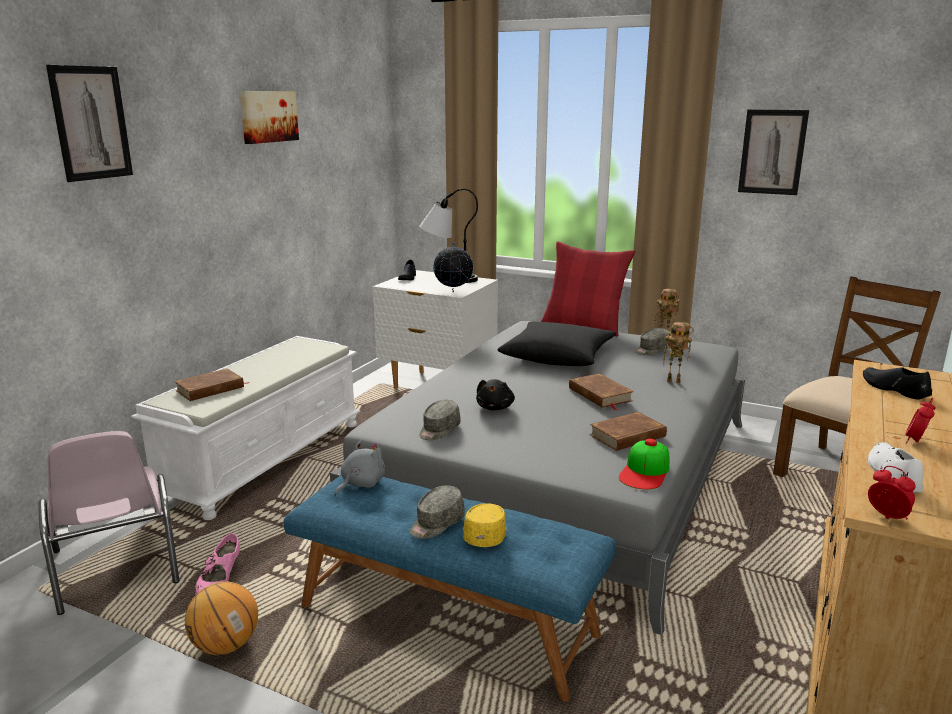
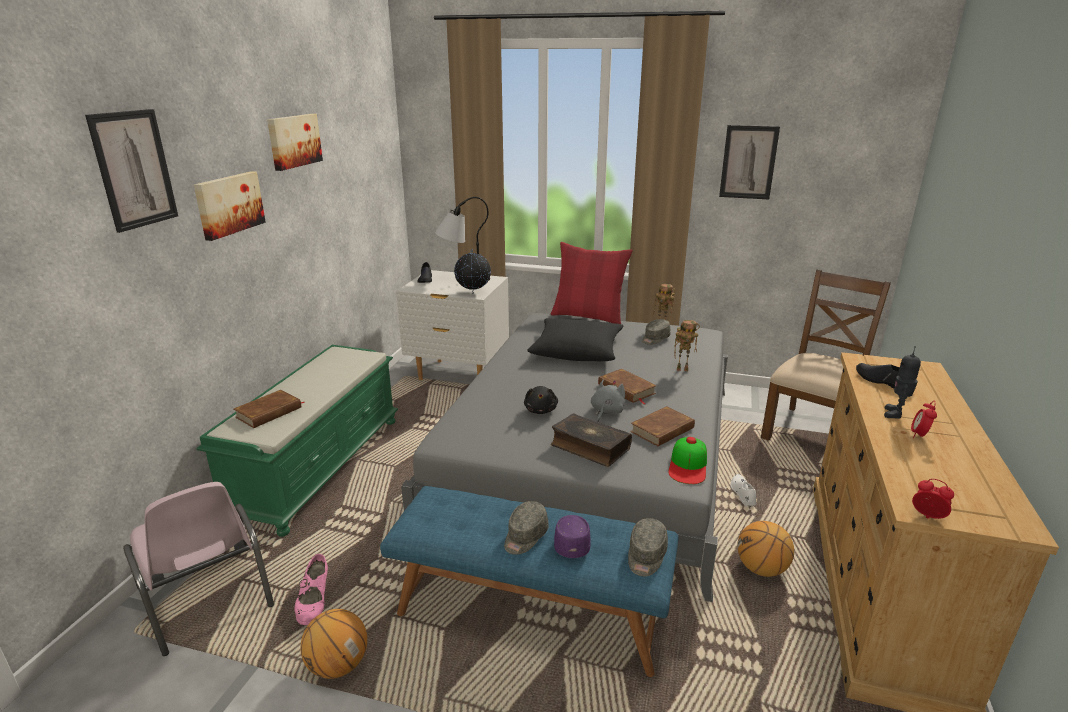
camera: 10 degrees left, 5 degrees up
(189, 171) = (228, 204): none -> picture
(264, 459) = (318, 465): white bench -> green bench
(360, 484) = (443, 501): grey plush toy -> grey plush toy (606, 411)
(439, 430) = (498, 439): grey cap -> grey cap (646, 556)
(486, 534) = (572, 542): yellow cap -> purple cap
(536, 445) = (589, 447): none -> book
(733, 608) = (761, 569): none -> basketball
(892, 474) = (915, 471): white shoe -> white shoe (742, 493)
(895, 420) = (895, 414): none -> toy robot

